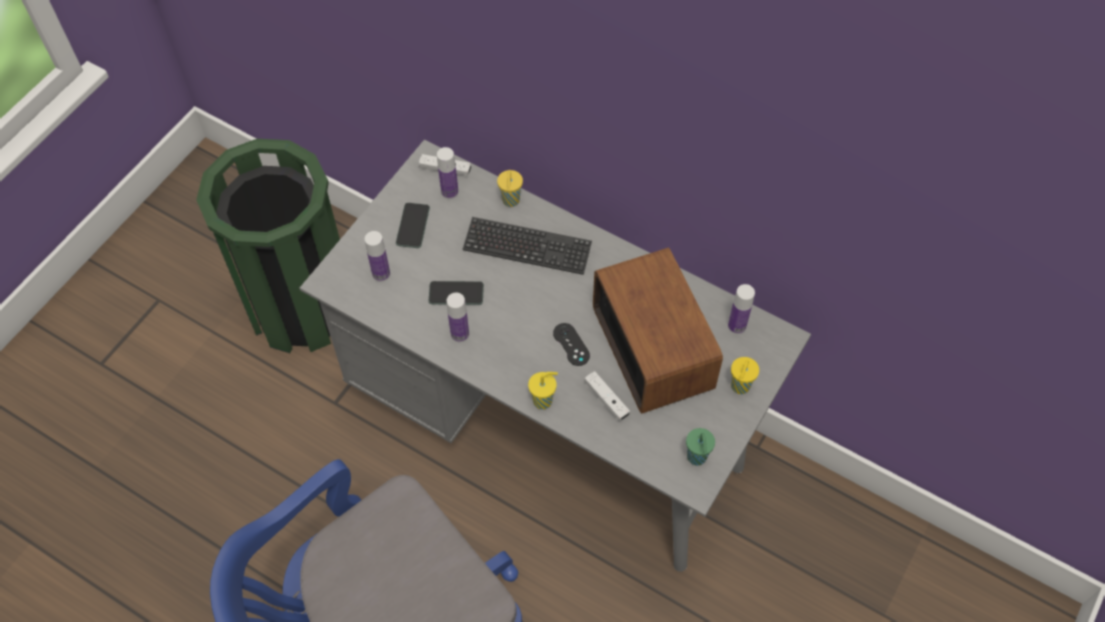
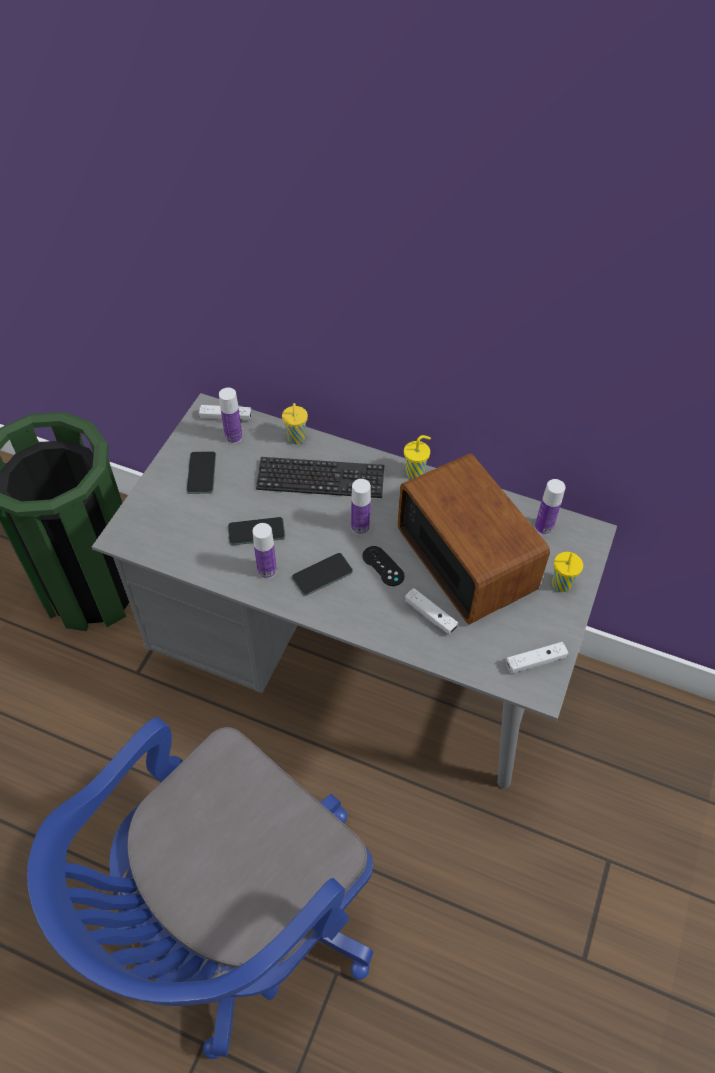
camera: 10 degrees left, 5 degrees down
(381, 274) = (176, 522): bottle -> bottle (360, 527)
(511, 345) = (322, 574): none -> phone
(543, 400) = (366, 625): yellow cup -> yellow cup (416, 472)
(697, 458) = (535, 661): green cup -> white game controller

